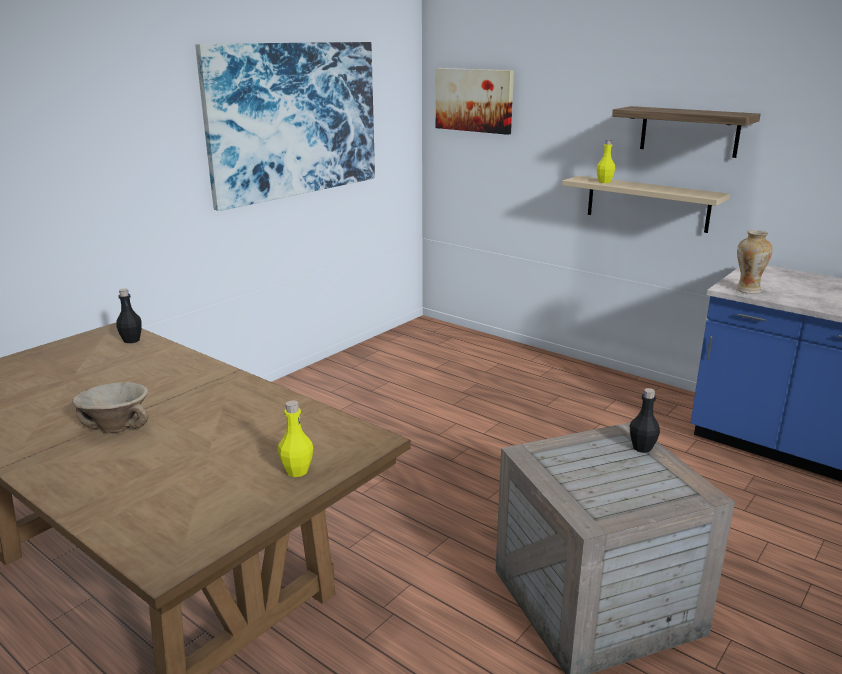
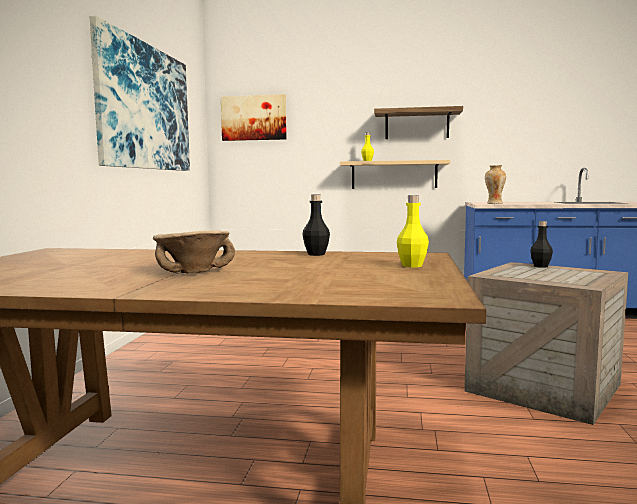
camera: 30 degrees left, 15 degrees down
(131, 340) = (86, 251): black bottle -> black bottle (316, 254)

